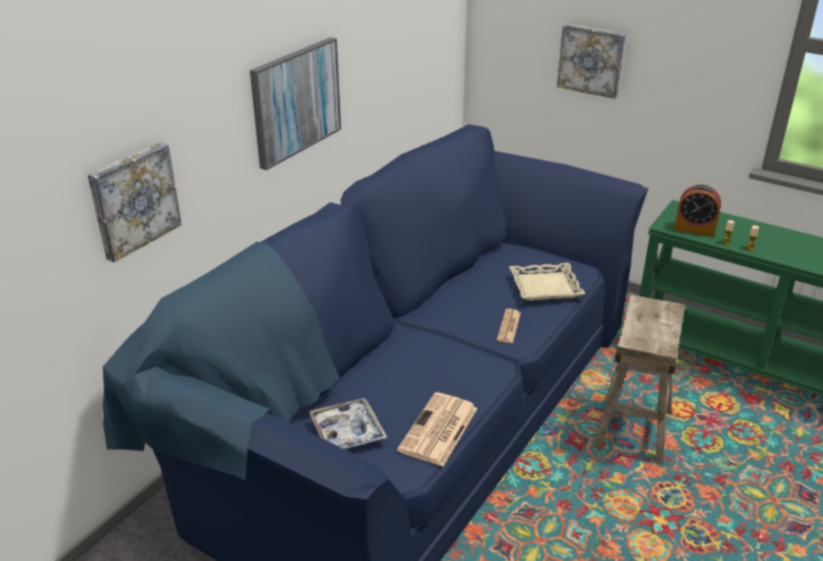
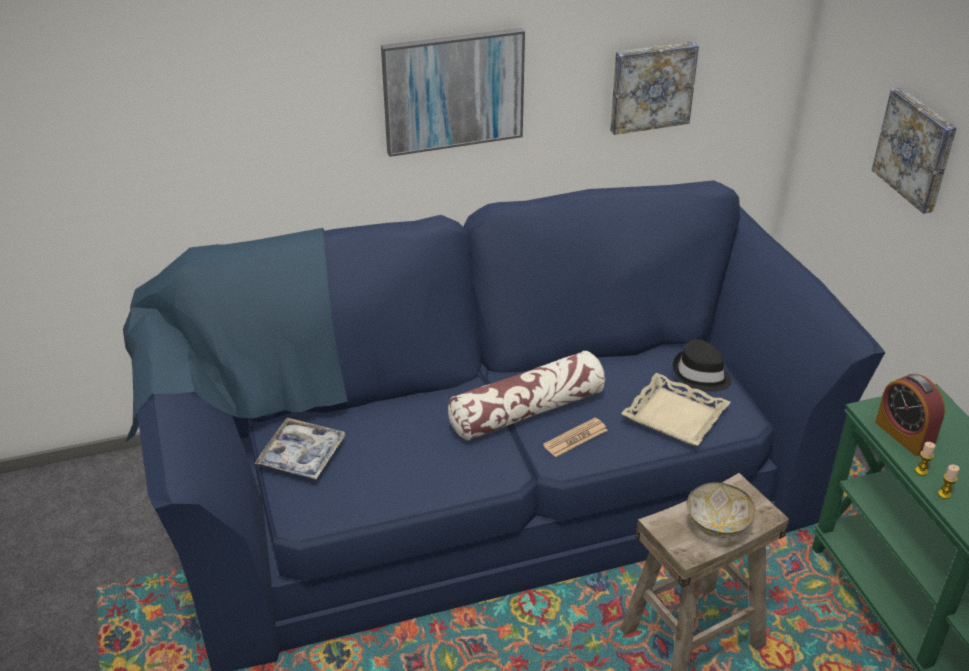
camera: 40 degrees right, 5 degrees up
(133, 200) = (203, 145): picture -> picture (651, 86)
(438, 430) = (374, 500): newspaper -> none
(458, 326) = (527, 410): none -> pillow
(528, 258) = (700, 375): none -> black hat
(658, 328) = (717, 527): none -> bowl

